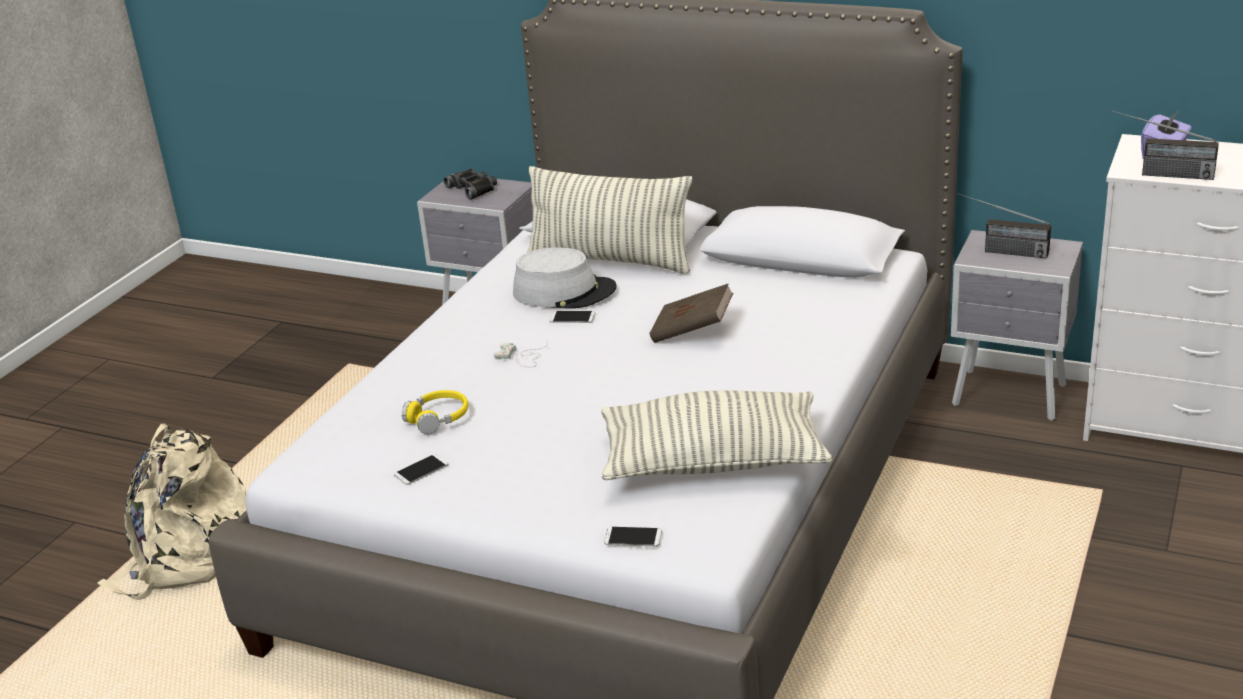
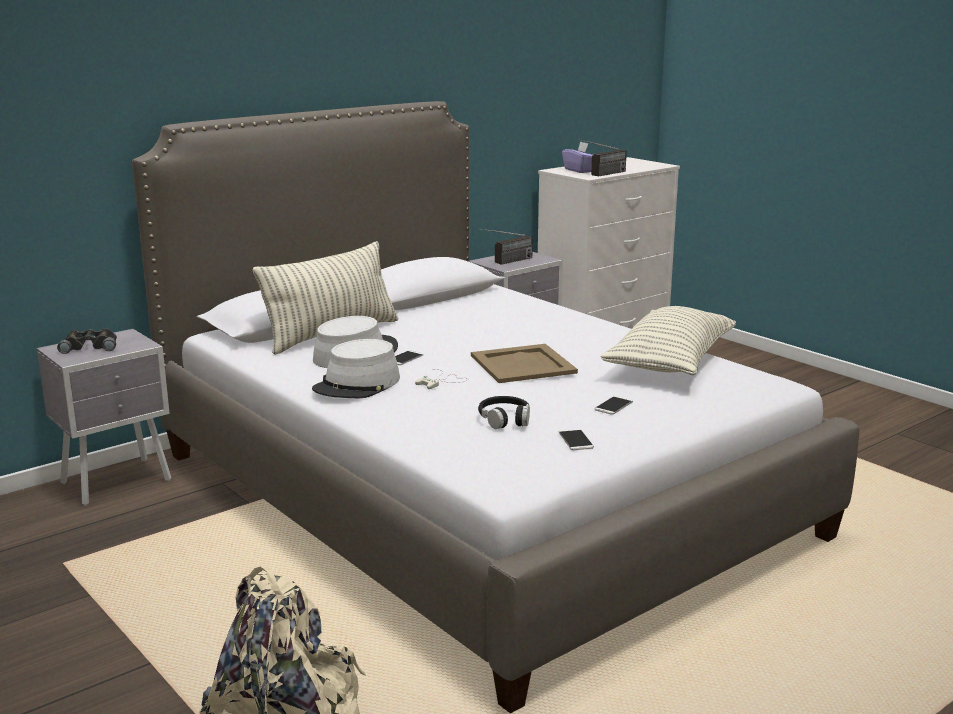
camera: 65 degrees left, 10 degrees down
(438, 418) = (505, 419): yellow headphones -> black headphones
(480, 322) = (357, 384): none -> grey hat
(613, 379) = (522, 364): none -> beige tray
(633, 537) = (744, 397): phone -> phone (613, 406)
(692, 331) = (485, 335): brown book -> none

